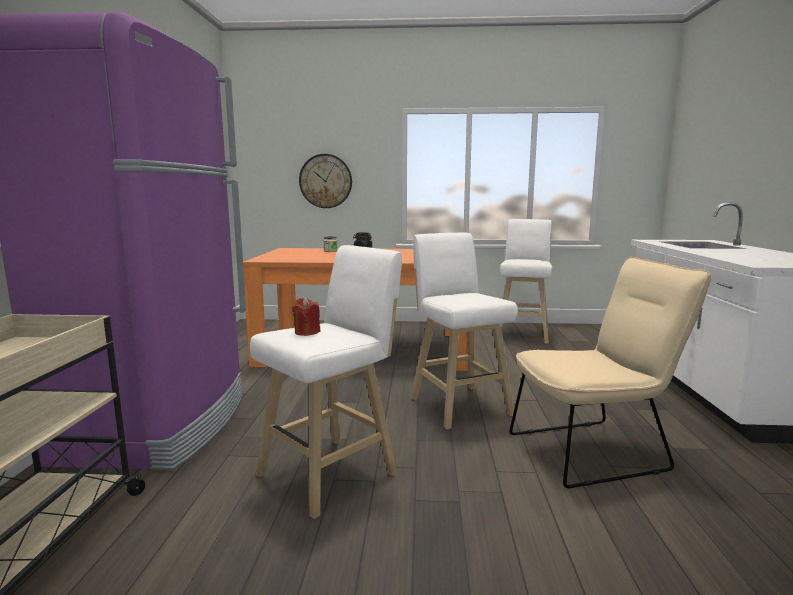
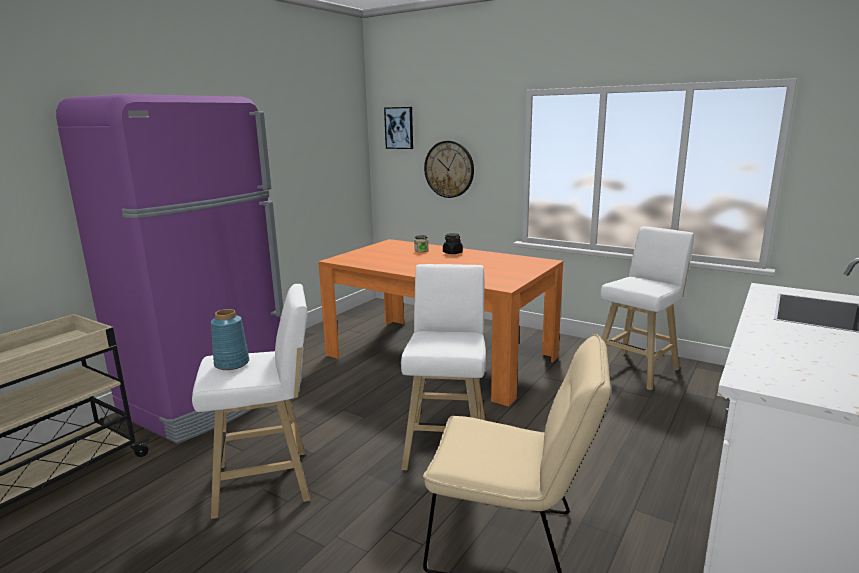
camera: 30 degrees right, 5 degrees up
(268, 142) = (399, 128): none -> picture
(307, 332) = (231, 363): red candle -> blue vase

